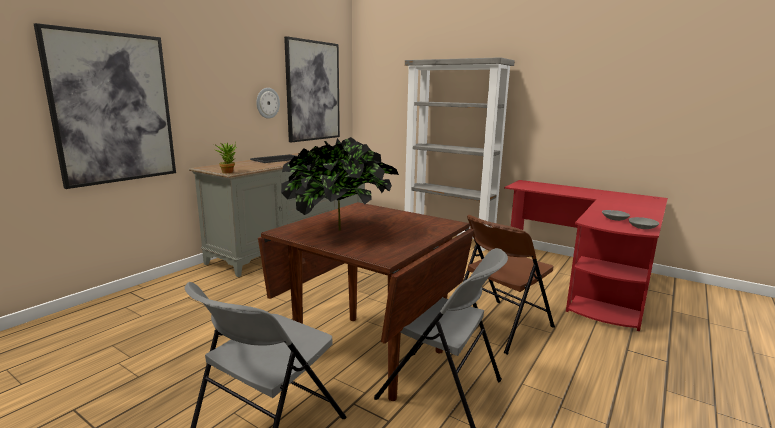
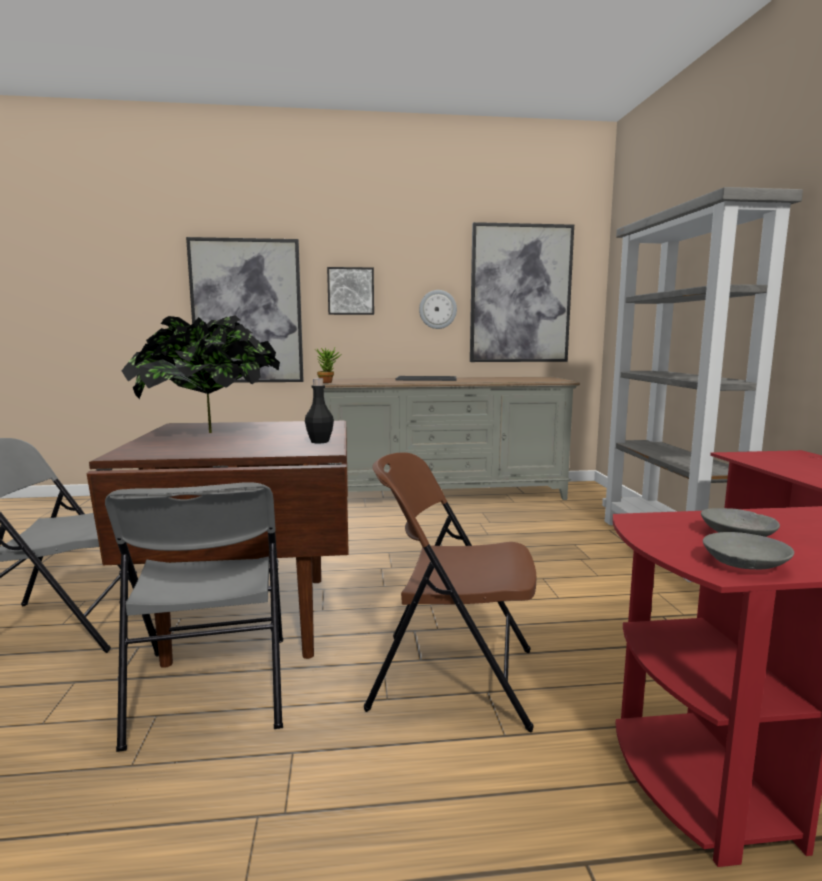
camera: 50 degrees right, 5 degrees down
(206, 88) = (350, 291): none -> picture
(423, 219) = (319, 441): none -> black bottle

